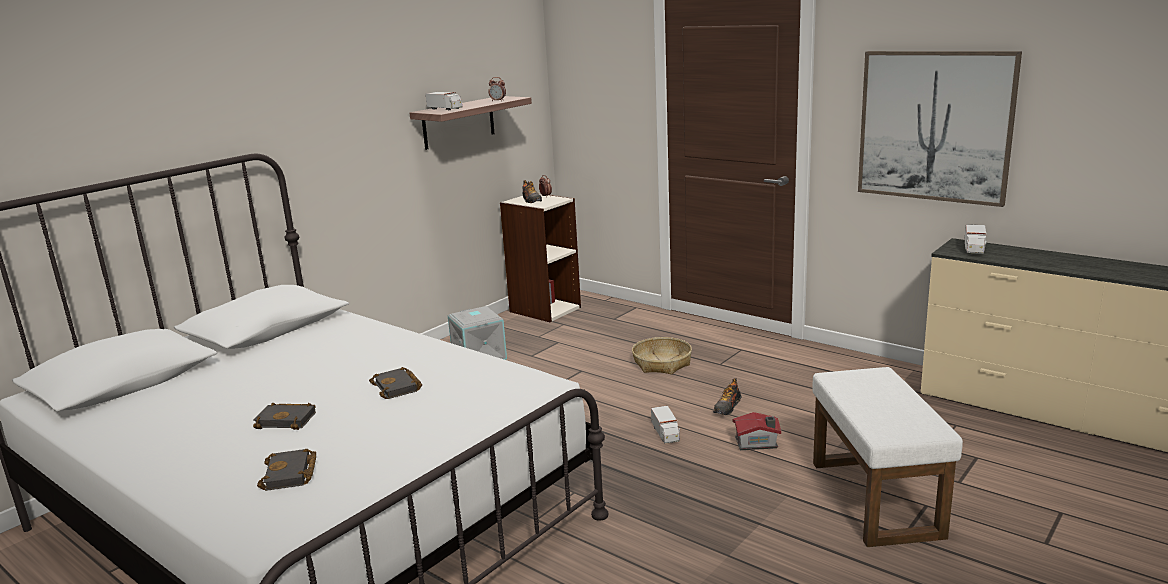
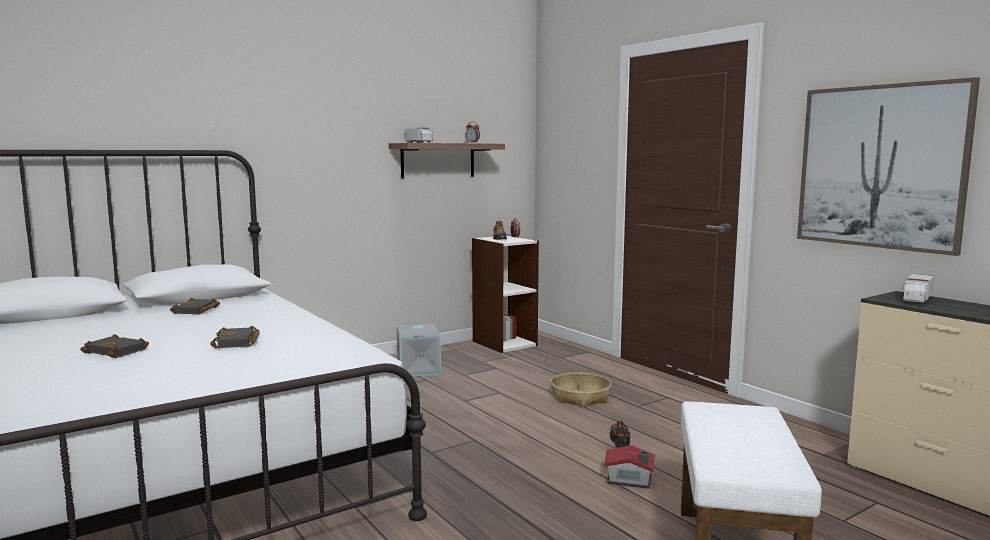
camera: 15 degrees right, 10 degrees down
(291, 475) = (57, 387): black book -> black book (196, 311)
(665, 433) = (540, 455): toy truck -> none
(727, 407) = (620, 443): shoe -> shoe turned 135 degrees clockwise

